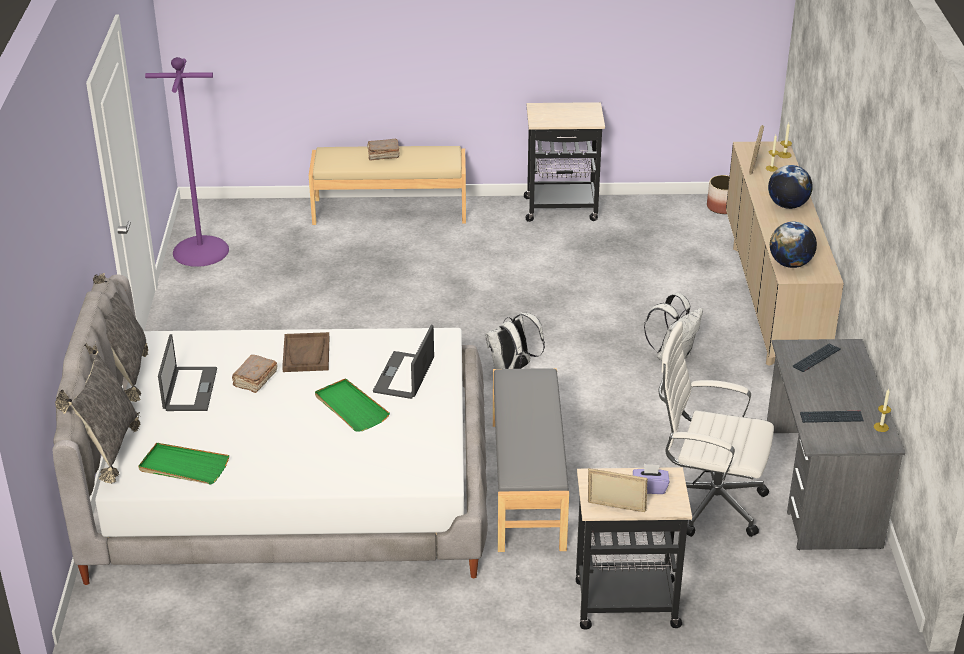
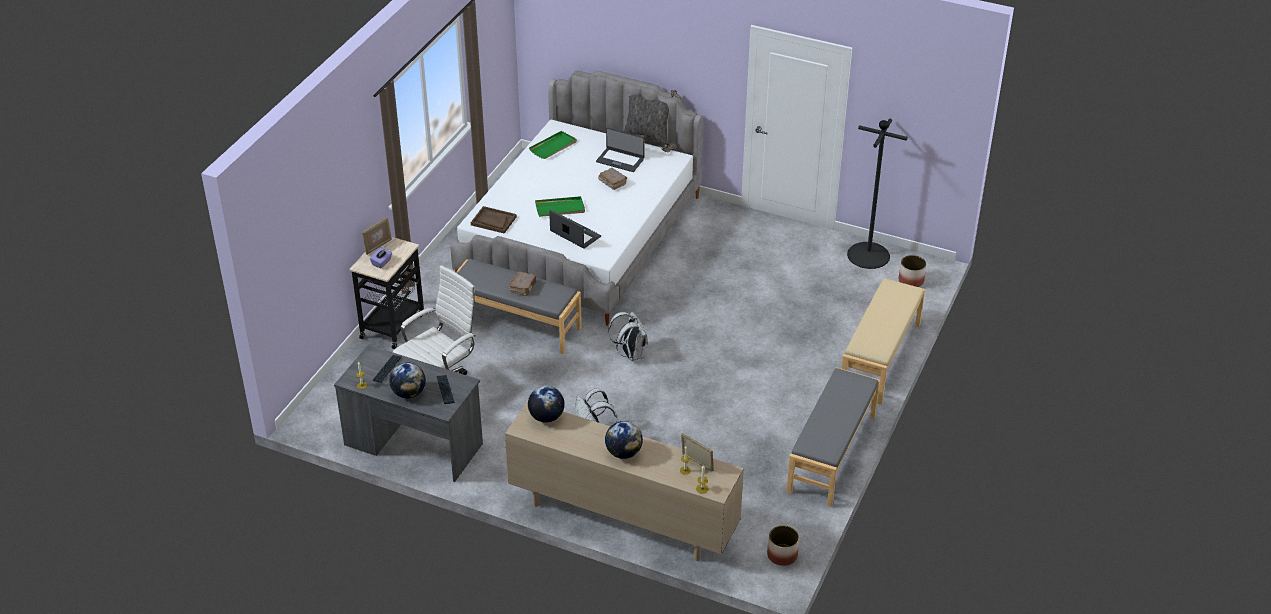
camera: 115 degrees right, 5 degrees up
(107, 453) = (583, 127): pillow -> none
(200, 251) = (868, 255): purple clothes rack -> black clothes rack
(236, 216) = (911, 281): none -> planter
(306, 354) = (624, 205): brown tray -> brown tray (493, 221)
(383, 155) = (889, 317): brown book -> brown book (523, 287)
(562, 209) = (832, 454): cart -> grey bench
(852, 383) = (409, 393): none -> globe

